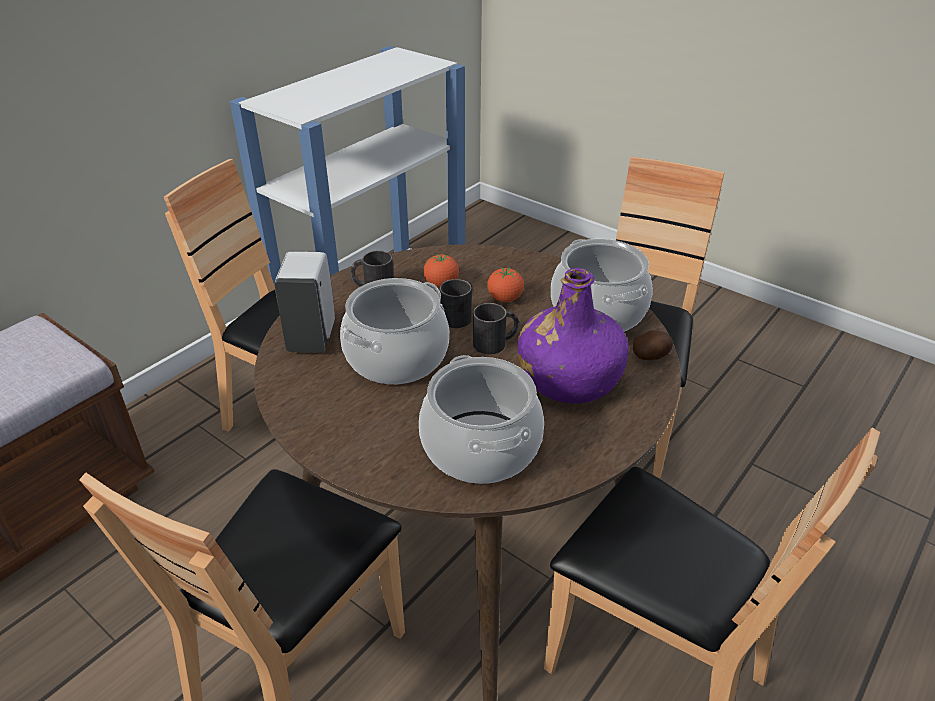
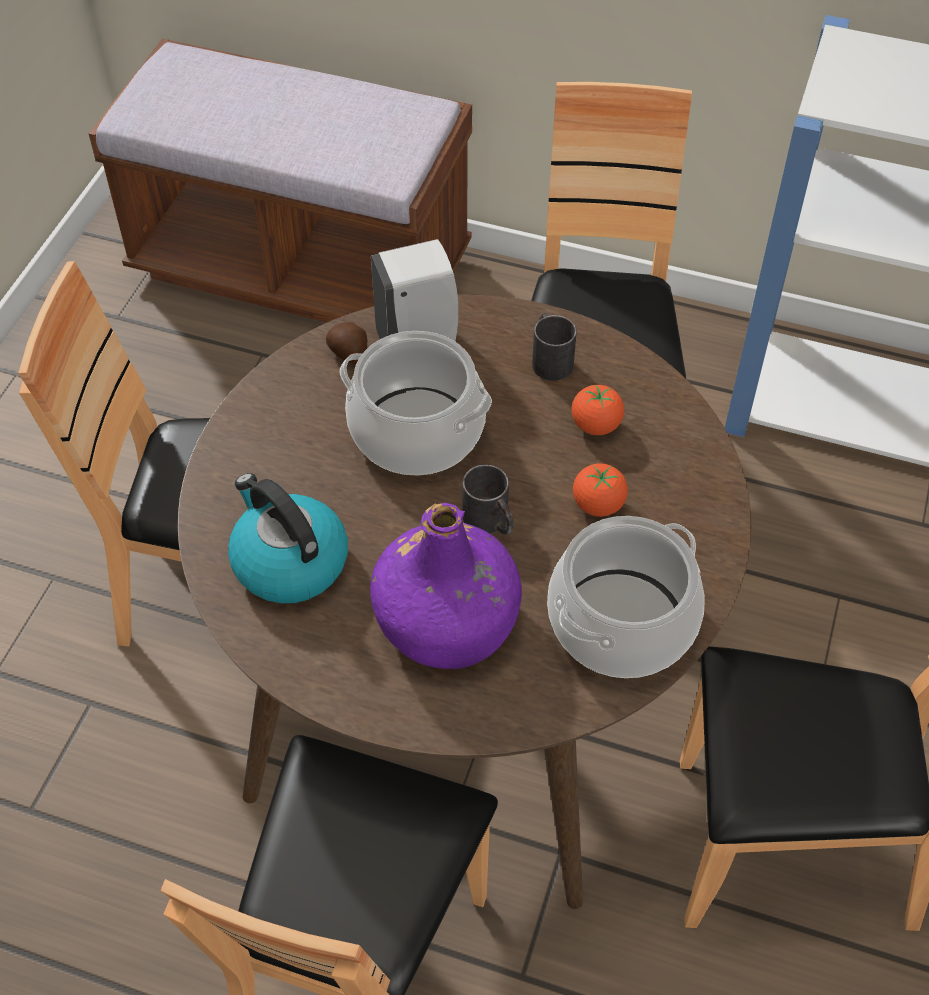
camera: 70 degrees right, 15 degrees up
(459, 315) = (533, 466): black mug -> none
(481, 447) = (288, 562): cooking pot -> kettle
(651, 356) = (541, 707): potato -> potato (349, 354)

